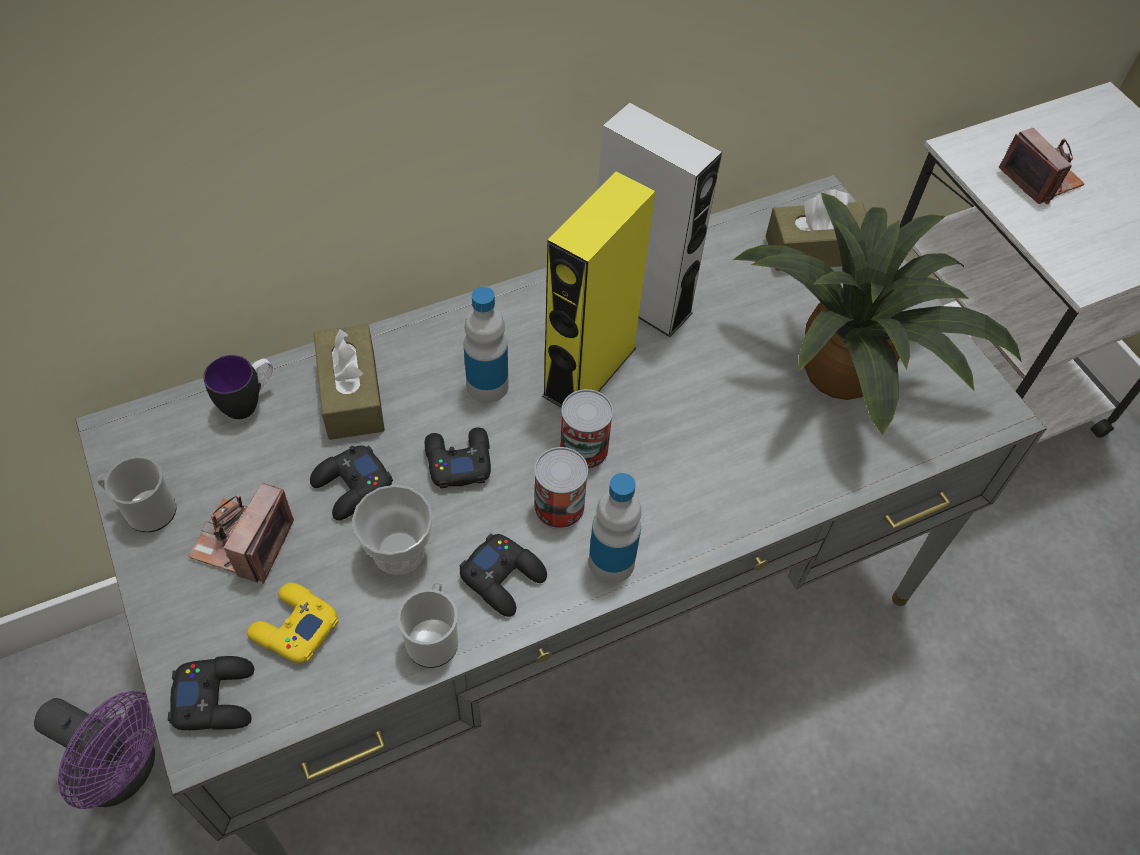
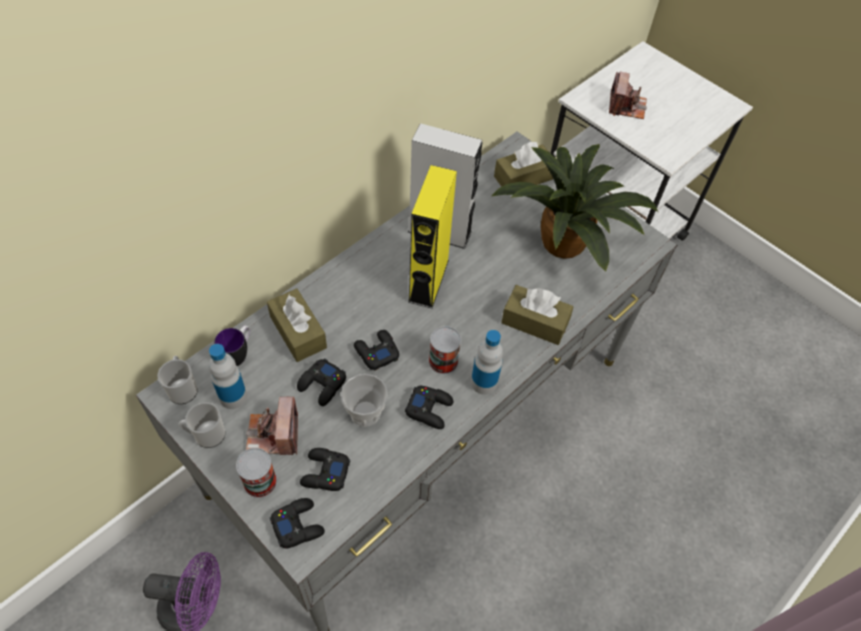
camera: 20 degrees left, 0 degrees up
(293, 627) = (324, 473): yellow game controller -> black game controller
(433, 637) = (405, 453): mug -> mug (182, 388)
(487, 386) = (374, 305): bottle -> bottle (233, 396)
(584, 449) = (443, 325): can -> can (260, 482)
(739, 487) = (534, 322): none -> brown tissue box
(1040, 179) = (626, 106): camera -> camera turned 60 degrees clockwise

